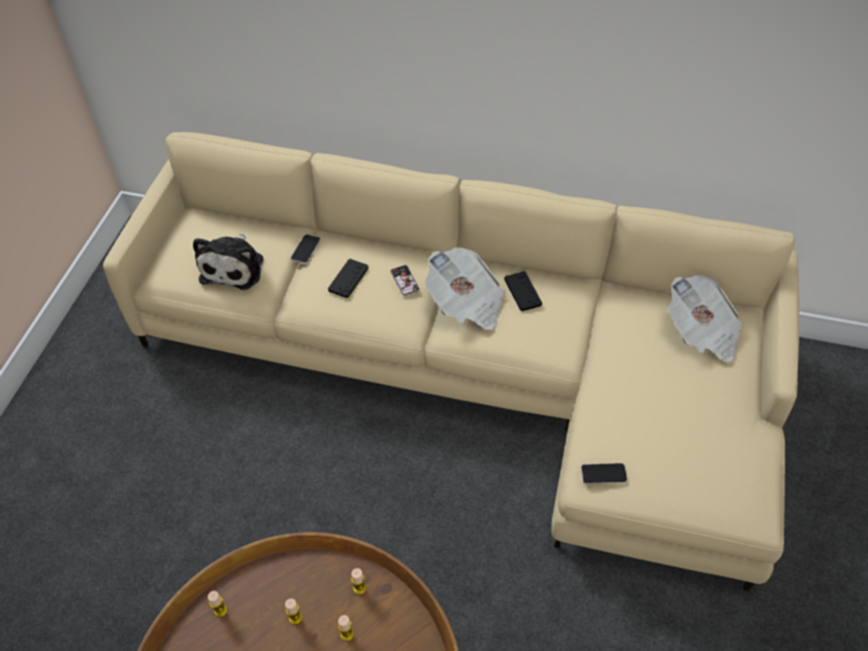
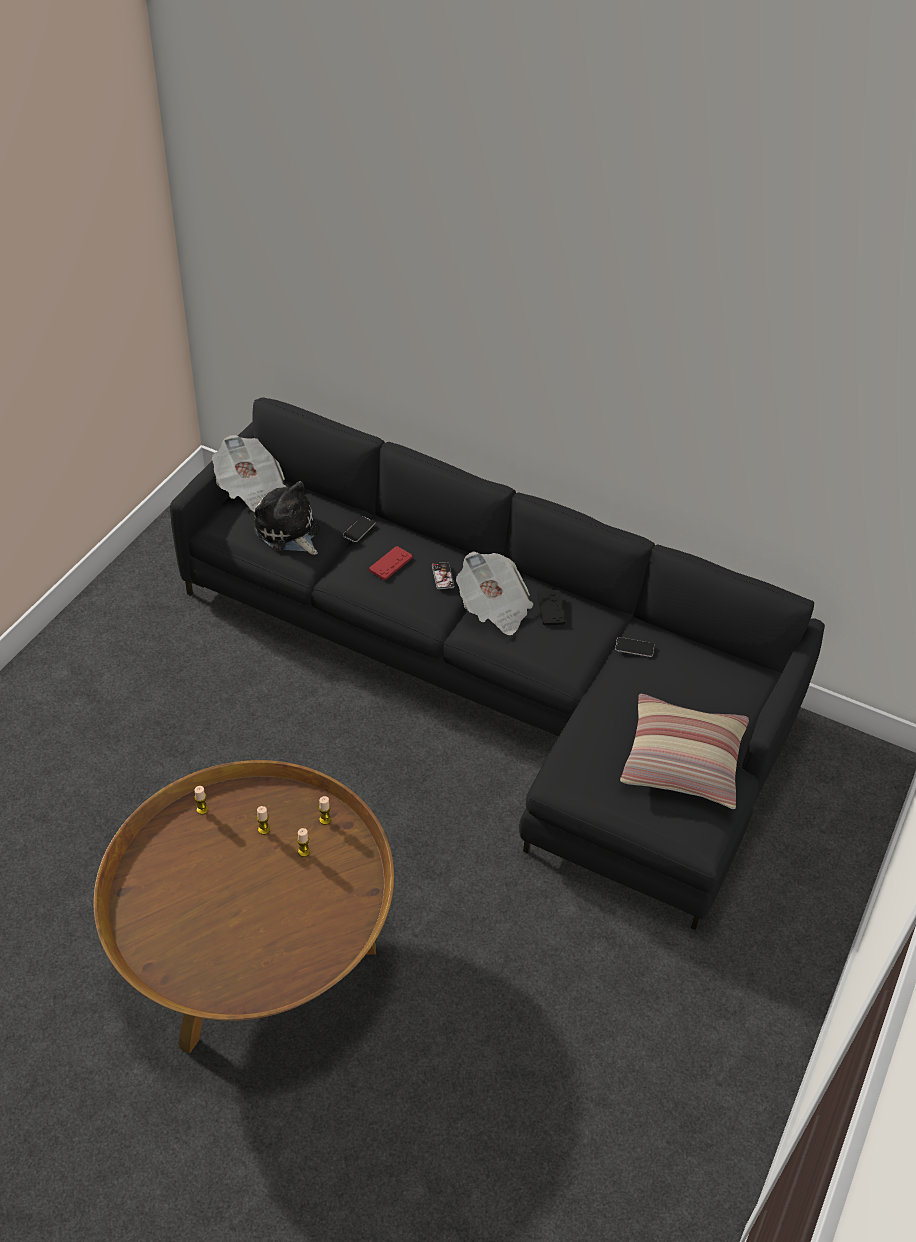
camera: 10 degrees right, 5 degrees down
(234, 267) = (288, 532): plush toy -> plush toy turned 120 degrees clockwise
(348, 279) = (390, 564): black game controller -> red game controller
(478, 370) = (501, 683): beige sofa -> black sofa
(603, 474) = (571, 777): phone -> phone (634, 647)
(702, 332) = (709, 679): newspaper -> newspaper (250, 488)
(707, 427) = (682, 760): none -> pillow

